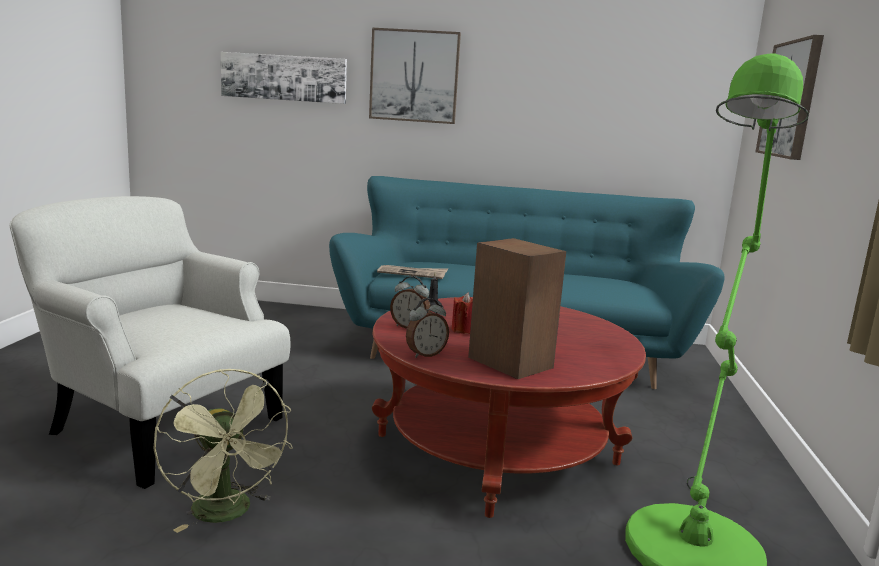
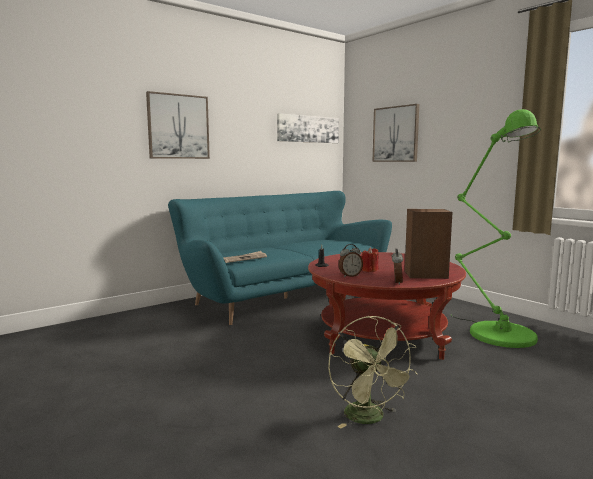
camera: 45 degrees left, 5 degrees down
(160, 425) = (218, 409): white armchair -> none
(227, 514) = (370, 419): green fan -> green fan turned 60 degrees clockwise
(284, 78) = (74, 129): picture -> picture (308, 129)

